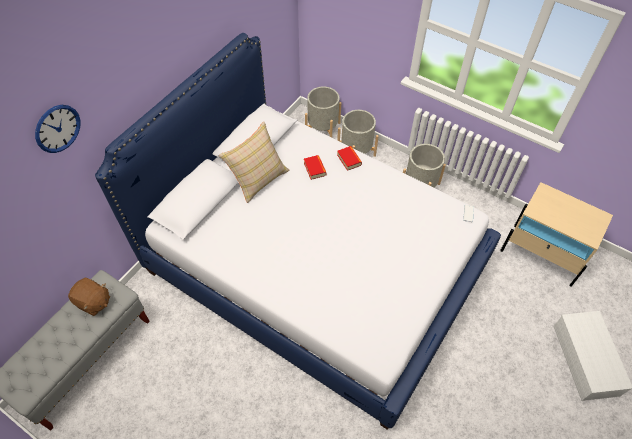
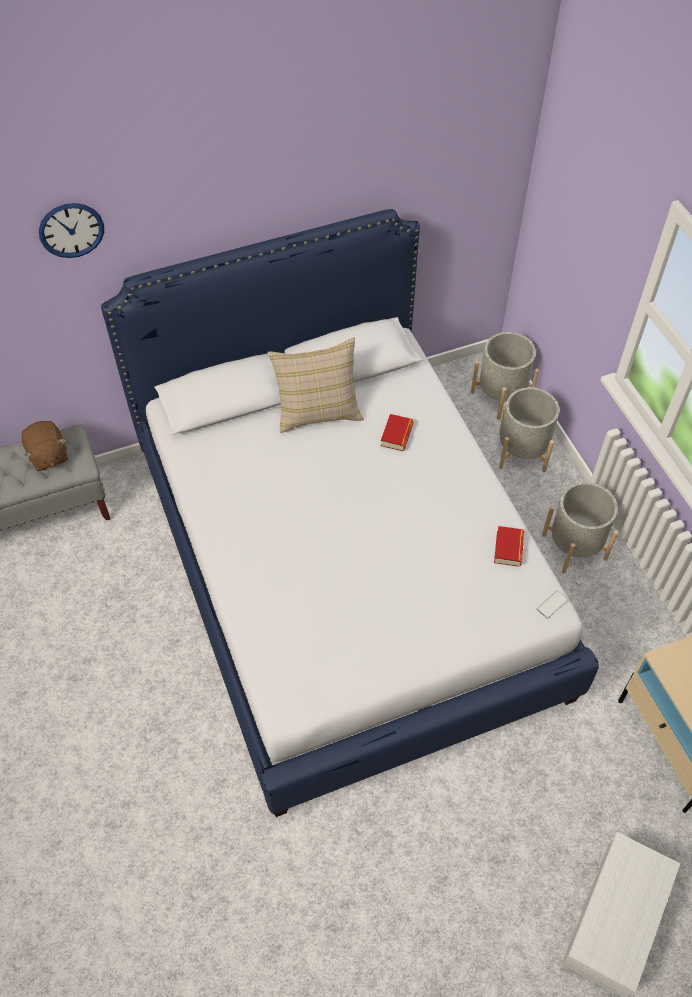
camera: 35 degrees right, 0 degrees up
(349, 160) = (451, 447): book -> book (508, 549)

